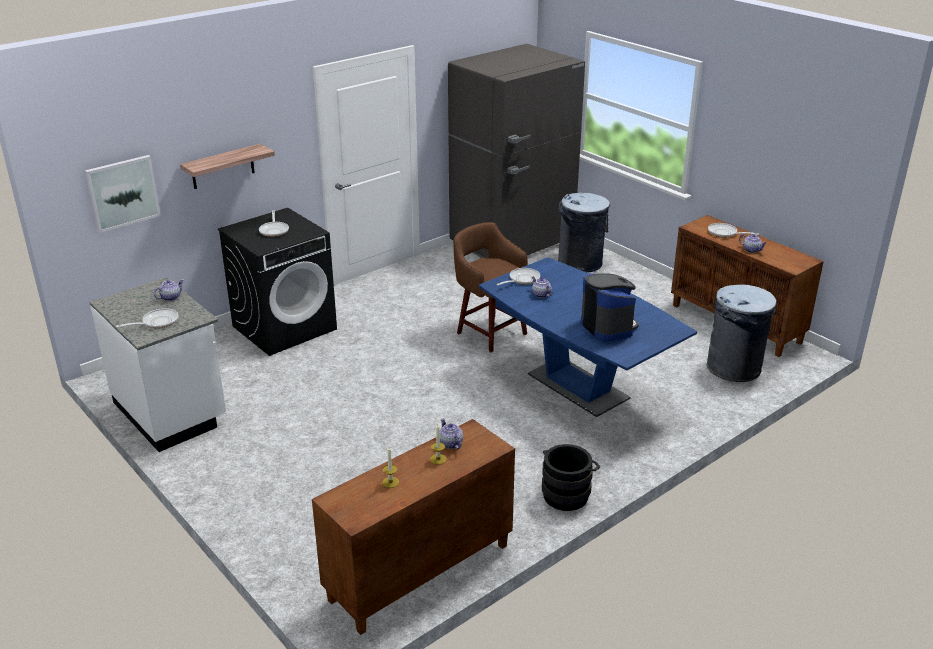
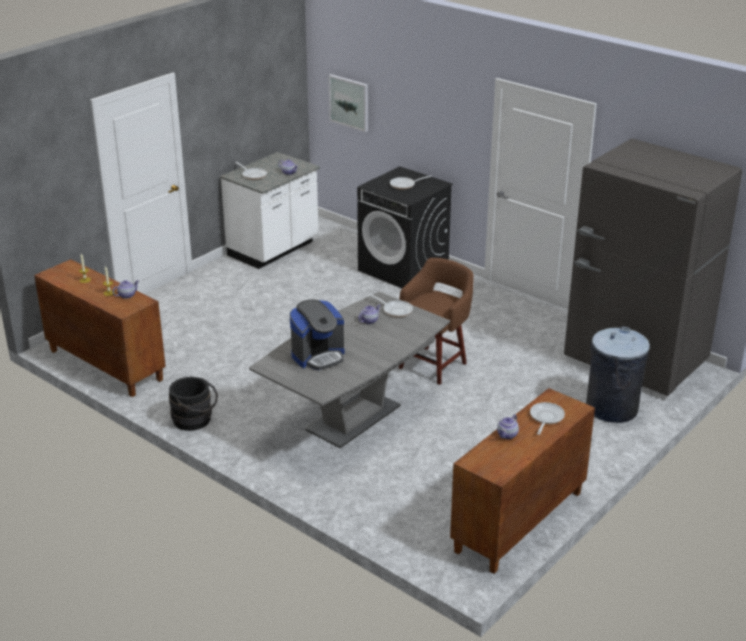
camera: 80 degrees right, 0 degrees up
(222, 167) = (414, 122): shelf -> none
(577, 386) = (353, 418): blue dining table -> grey dining table
(734, 368) = (418, 517): grey trash can -> none

